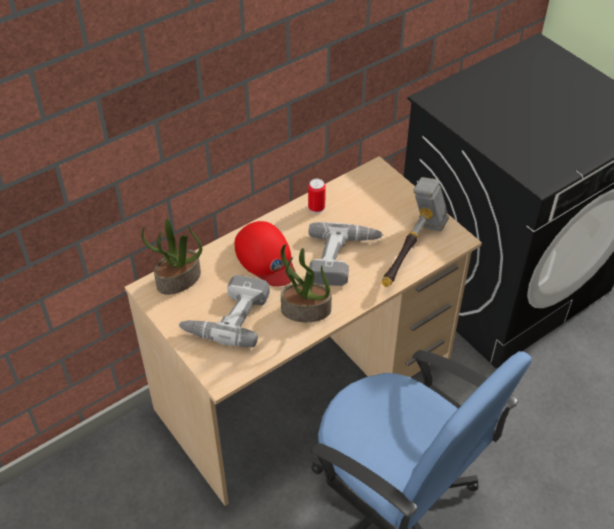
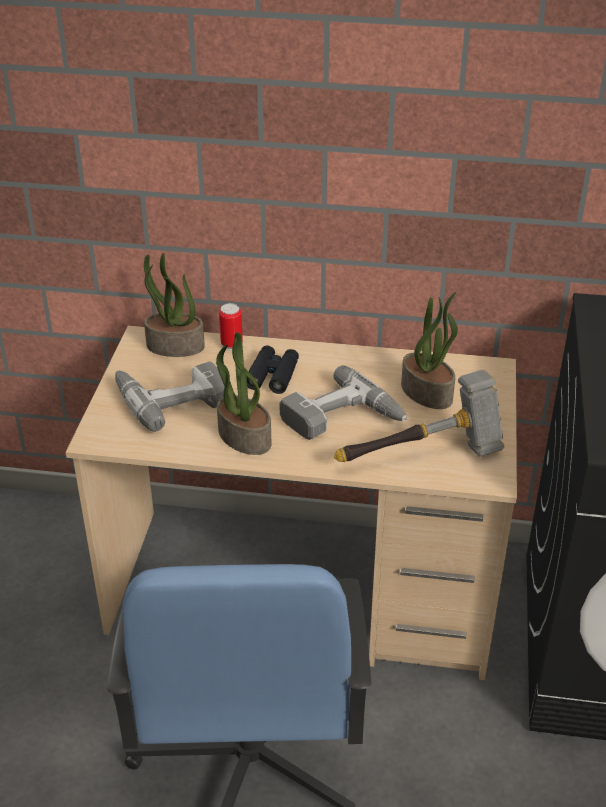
camera: 45 degrees right, 10 degrees down
(266, 258) = (272, 375): red cap -> black binoculars
(316, 207) = (381, 364): can -> can (231, 344)
(363, 209) = (428, 392): none -> potted plant

